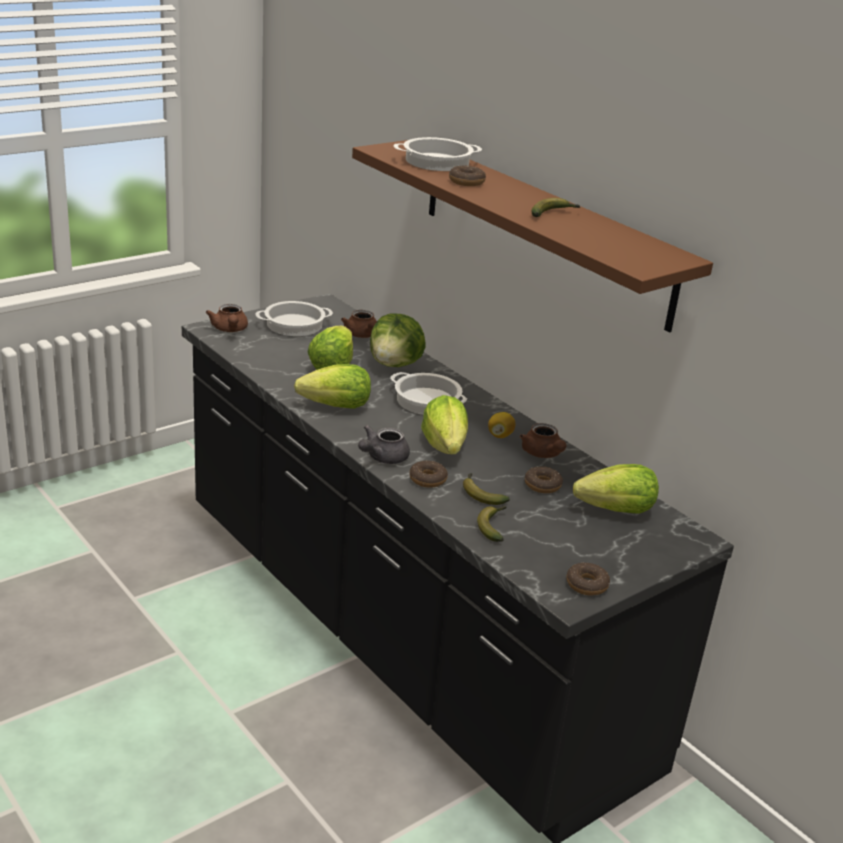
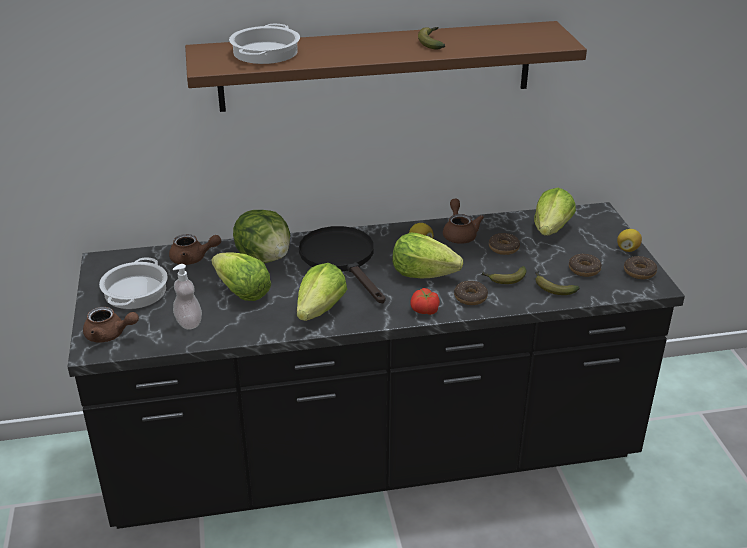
camera: 60 degrees left, 5 degrees up
(270, 355) = (189, 323): none -> soap dispenser
(382, 458) = (424, 310): grey teapot -> tomato
(428, 400) = (342, 260): cooking pot -> black frying pan
(466, 182) = (331, 53): donut -> donut (584, 269)
(543, 454) = (459, 234): brown teapot -> brown teapot turned 105 degrees counterclockwise
(631, 570) = (627, 249): none -> lemon

